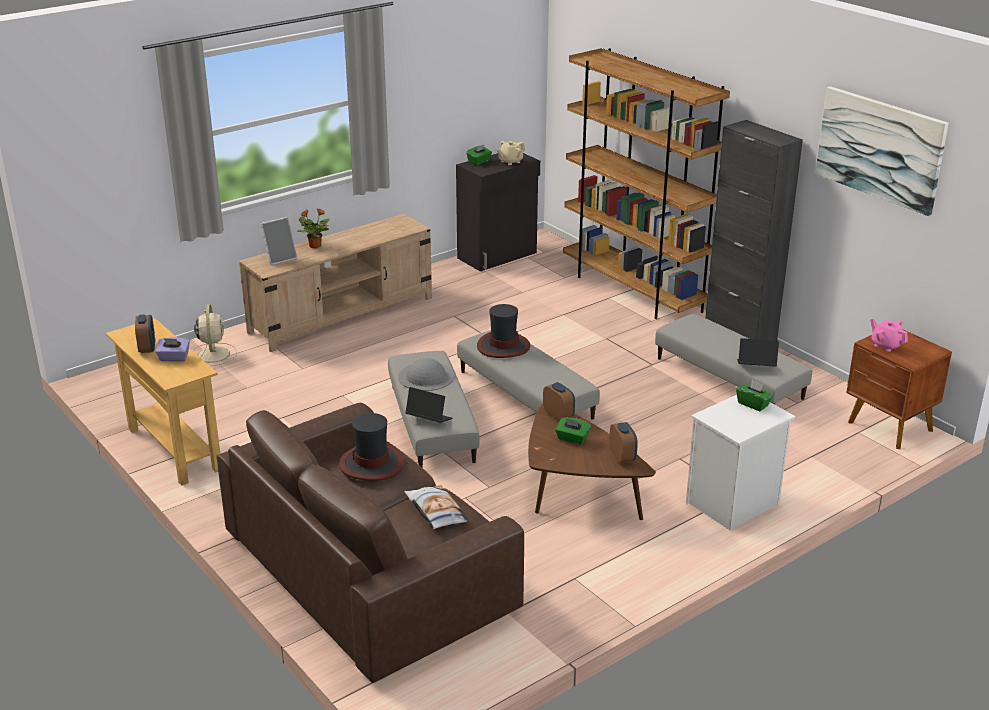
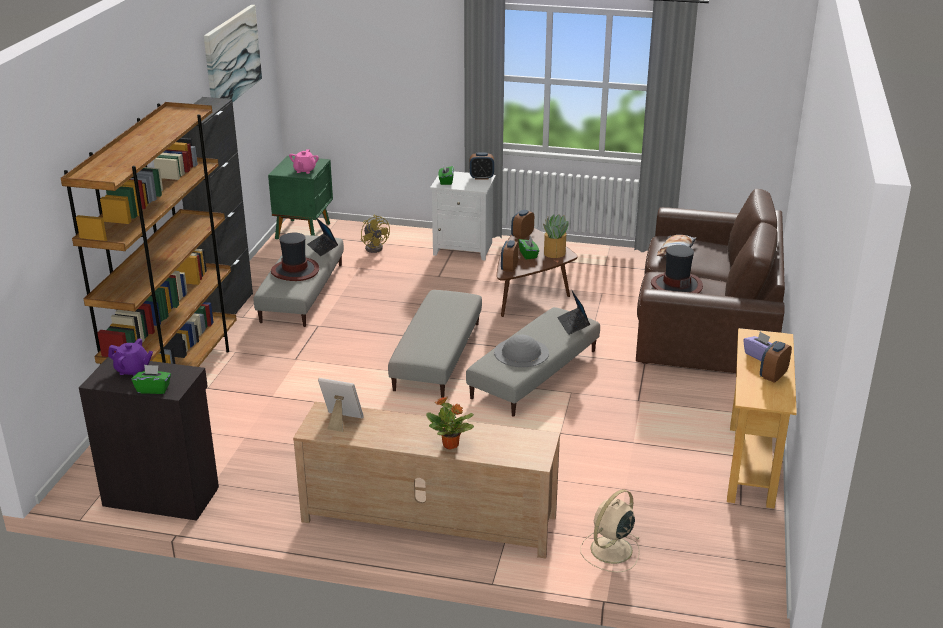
camera: 130 degrees left, 0 degrees up
(280, 258) = (508, 448): picture frame -> picture frame (341, 421)
(503, 346) = (427, 343): hat -> hat (295, 271)
(510, 161) = (133, 370): beige teapot -> purple teapot
(555, 455) = (554, 253): none -> potted plant
(739, 430) = (481, 177): none -> alarm clock
(797, 451) = (375, 247): none -> yellow fan
(890, 427) = (304, 231): brown nightstand -> green nightstand

